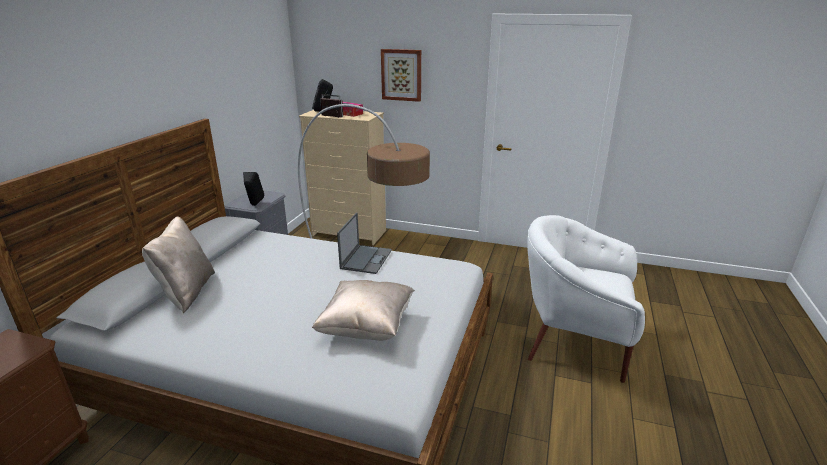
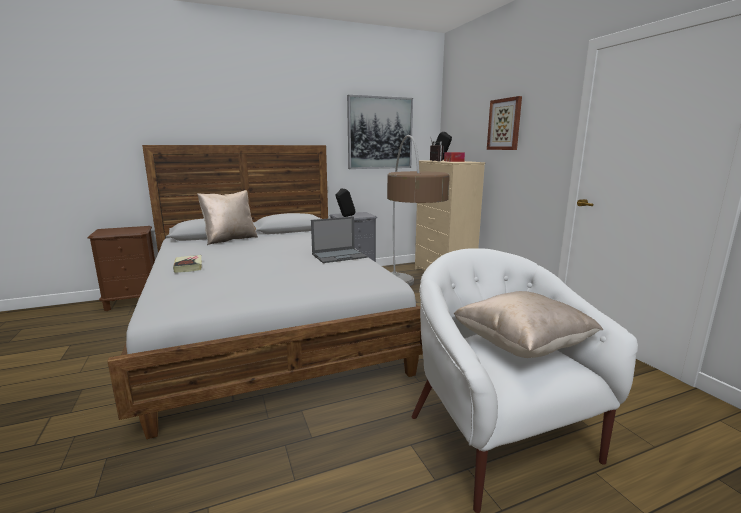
camera: 50 degrees right, 10 degrees down
(249, 87) = (380, 133): none -> picture
(268, 347) = (188, 266): none -> book
(366, 327) = (242, 279): beige pillow -> beige pillow (521, 346)

